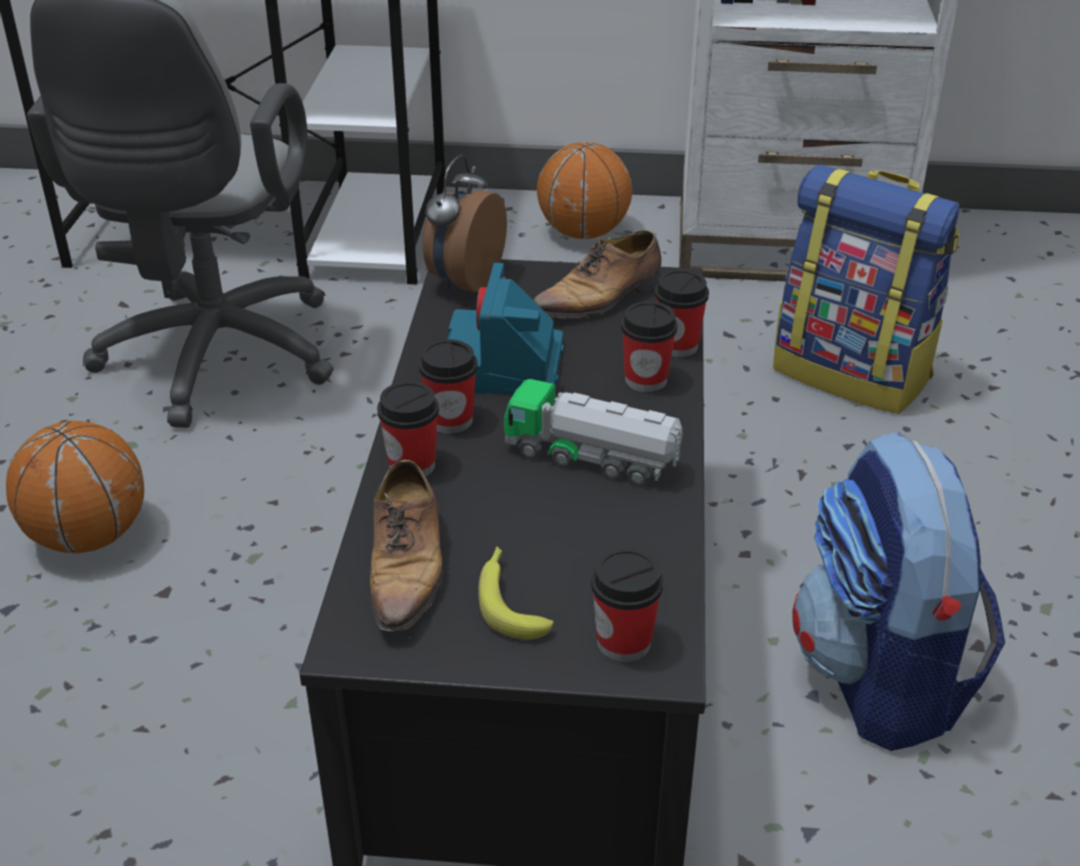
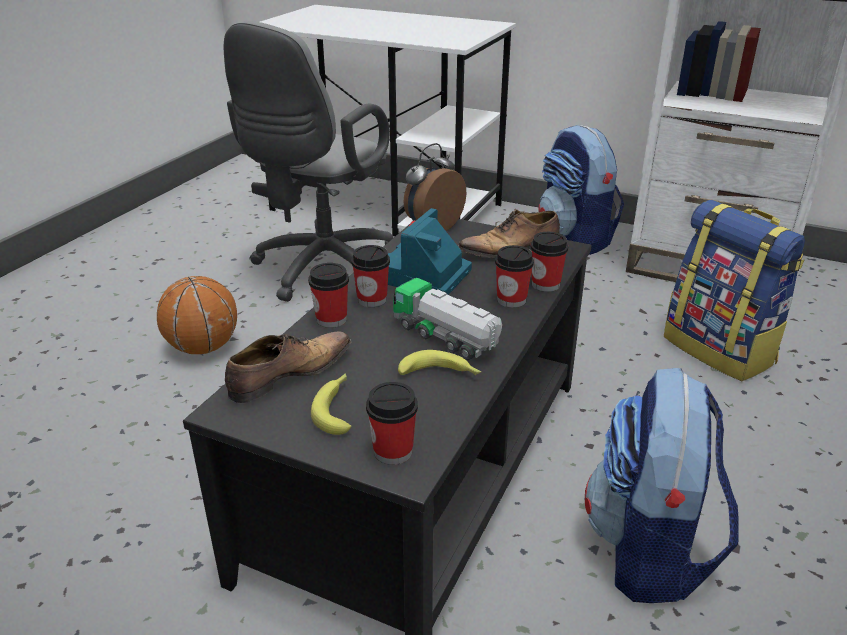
camera: 20 degrees right, 5 degrees down
(407, 567) = (288, 375): shoe -> shoe turned 150 degrees counterclockwise
(583, 233) = (575, 238): basketball -> backpack
(618, 515) = (440, 374): none -> banana

